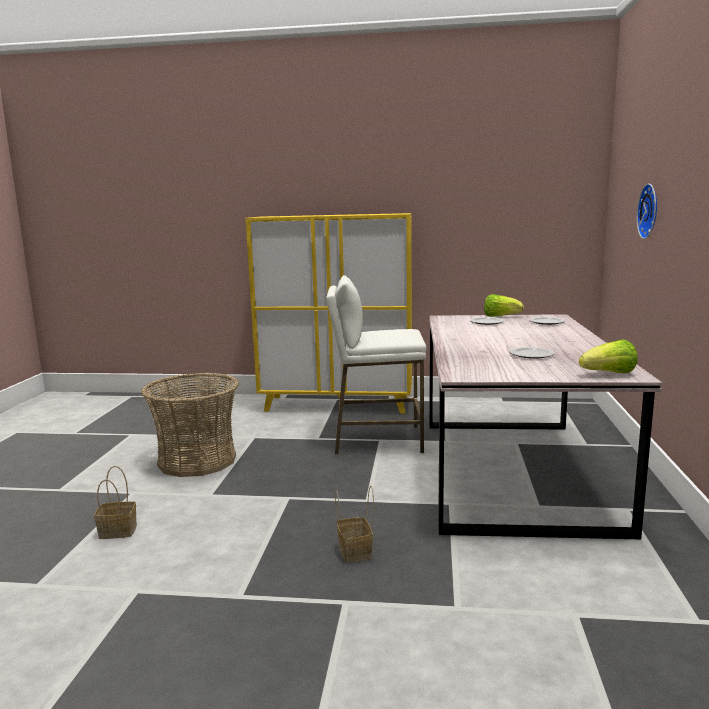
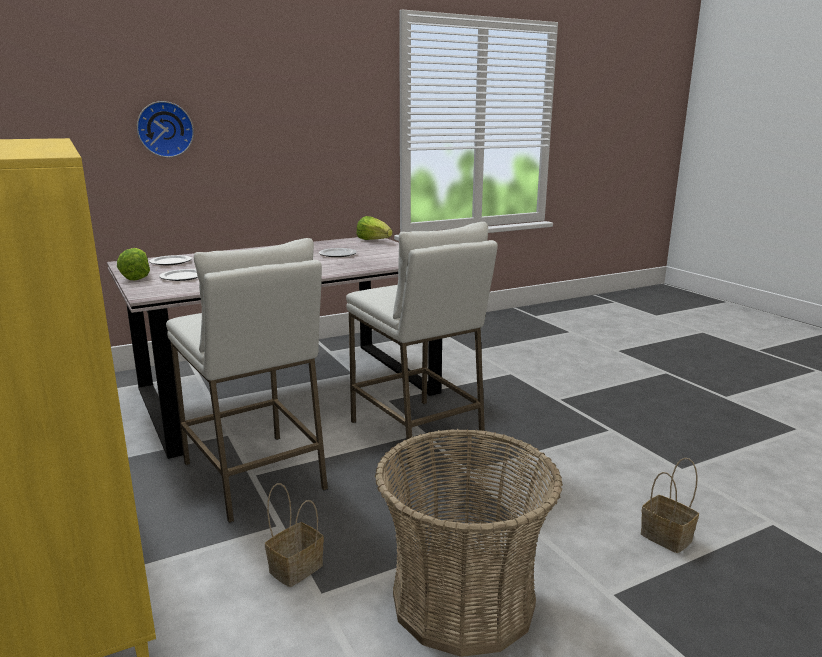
camera: 125 degrees left, 5 degrees up
(356, 552) = (505, 412): basket -> basket (296, 567)
(369, 498) = (417, 432): none -> white stool

